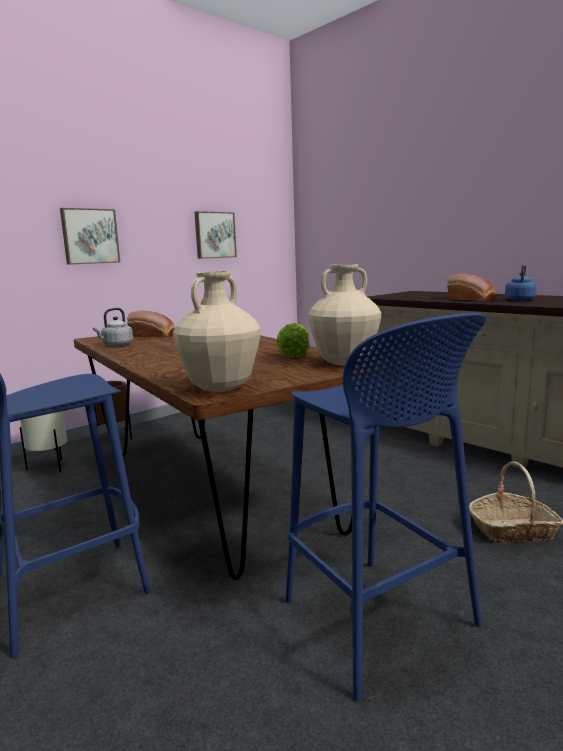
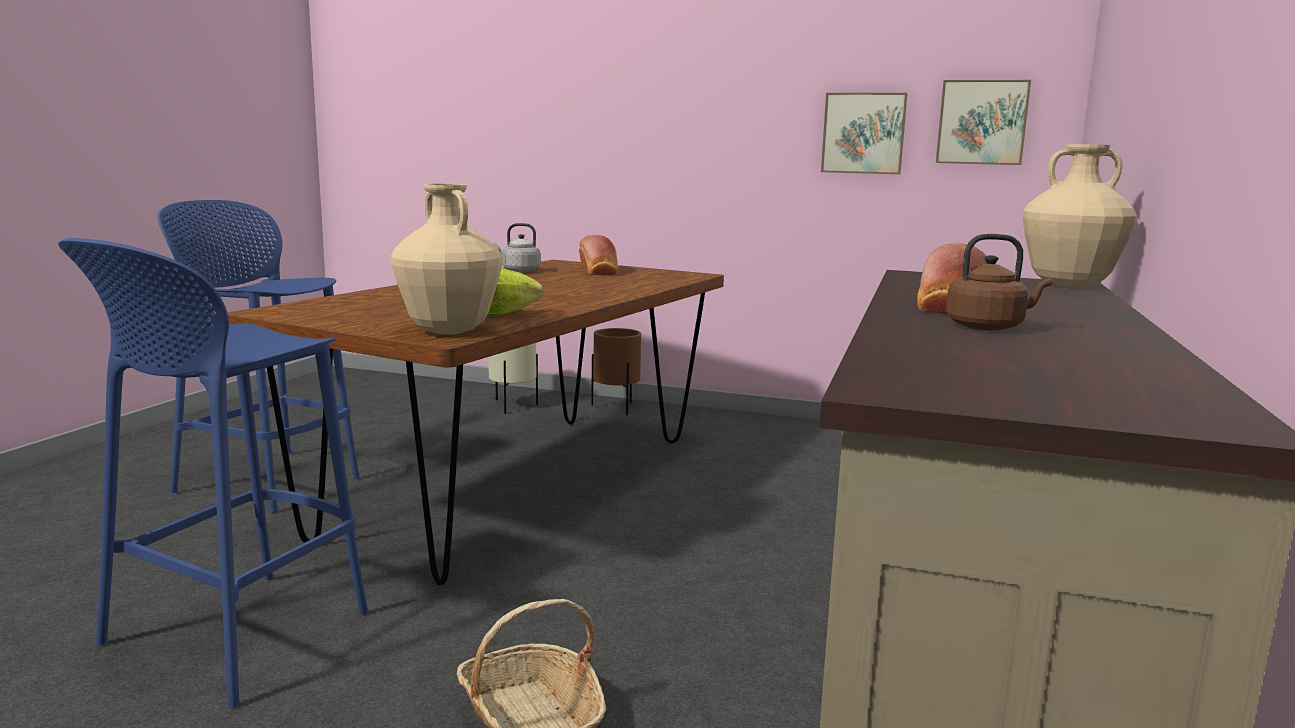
camera: 60 degrees right, 0 degrees up
(89, 236) = (649, 131): picture -> picture (981, 122)
(220, 389) = (287, 312): beige vase -> beige vase (1068, 285)
(520, 300) = (988, 327): blue kettle -> brown kettle

